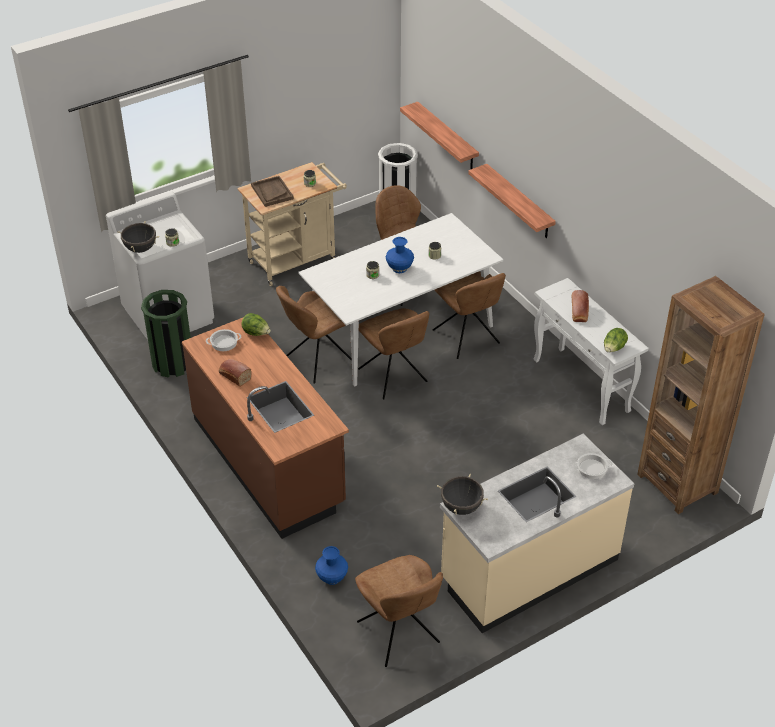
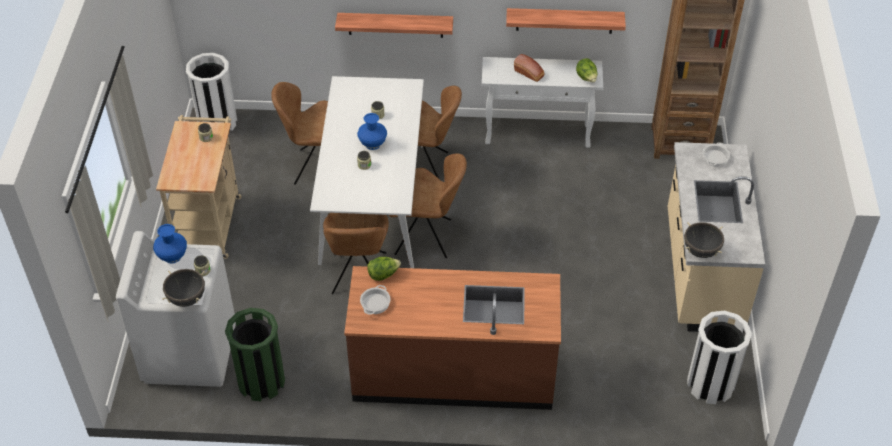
camera: 55 degrees left, 5 degrees up
(234, 376) = (427, 317): bread -> none
(272, 192) = (190, 168): brown tray -> none
(332, 577) = (620, 397): blue vase -> blue vase (172, 256)
(399, 634) = (710, 384): brown chair -> white trash can
(447, 137) = (266, 16): shelf -> shelf (564, 20)

